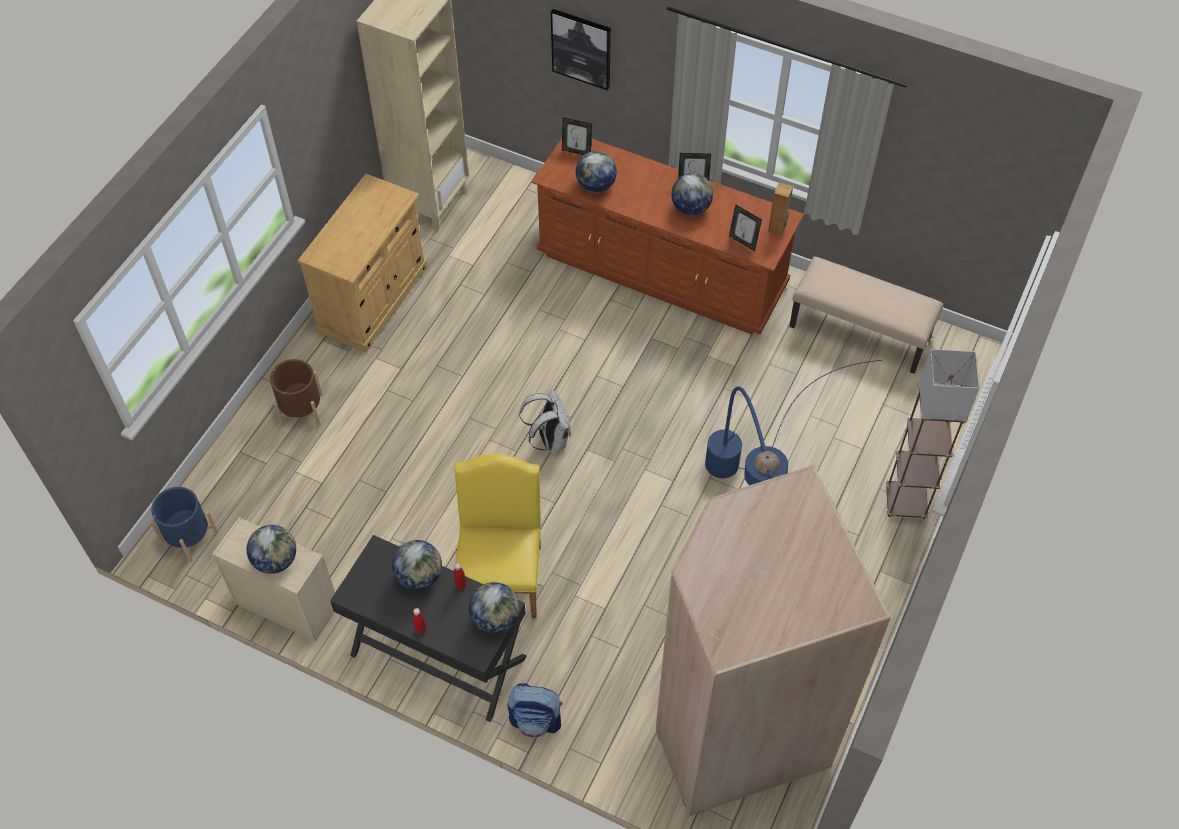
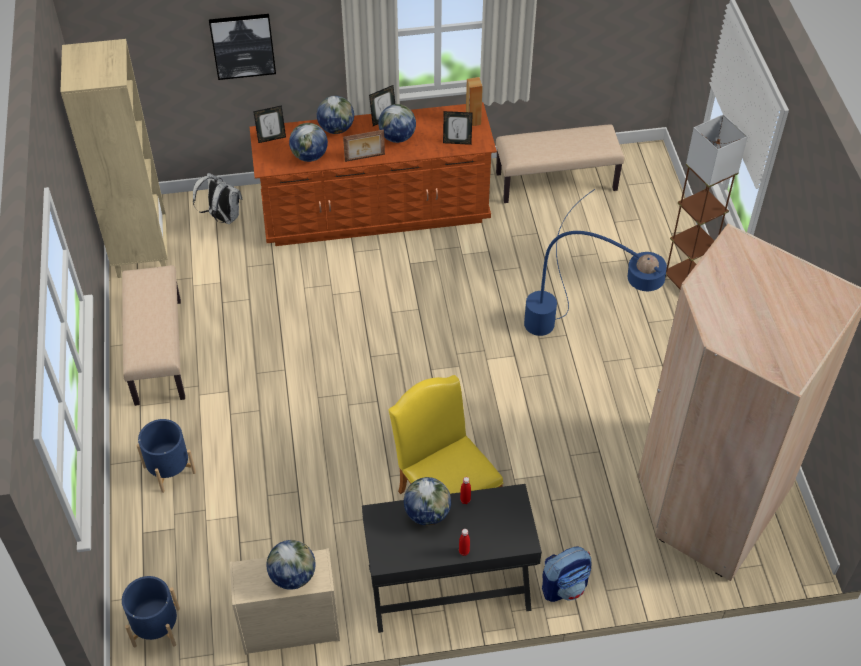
camera: 35 degrees left, 5 degrees down
(301, 410) = (169, 469): brown planter -> blue planter
(373, 299) = (157, 351): beige cabinet -> beige bench
(495, 618) = (514, 508): globe -> globe (336, 128)
(550, 439) = (396, 378): white backpack -> white backpack (222, 217)
(643, 213) = (365, 158): none -> picture frame

